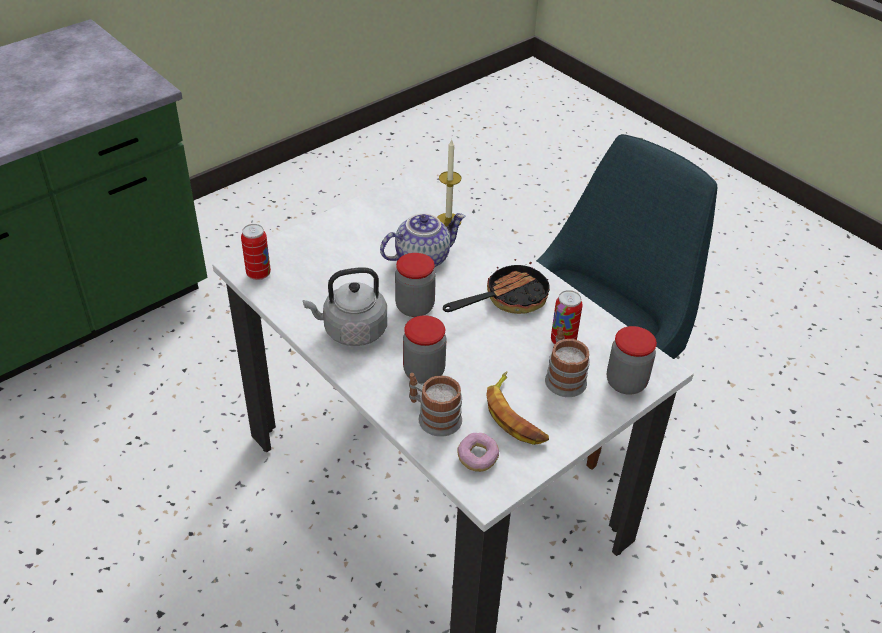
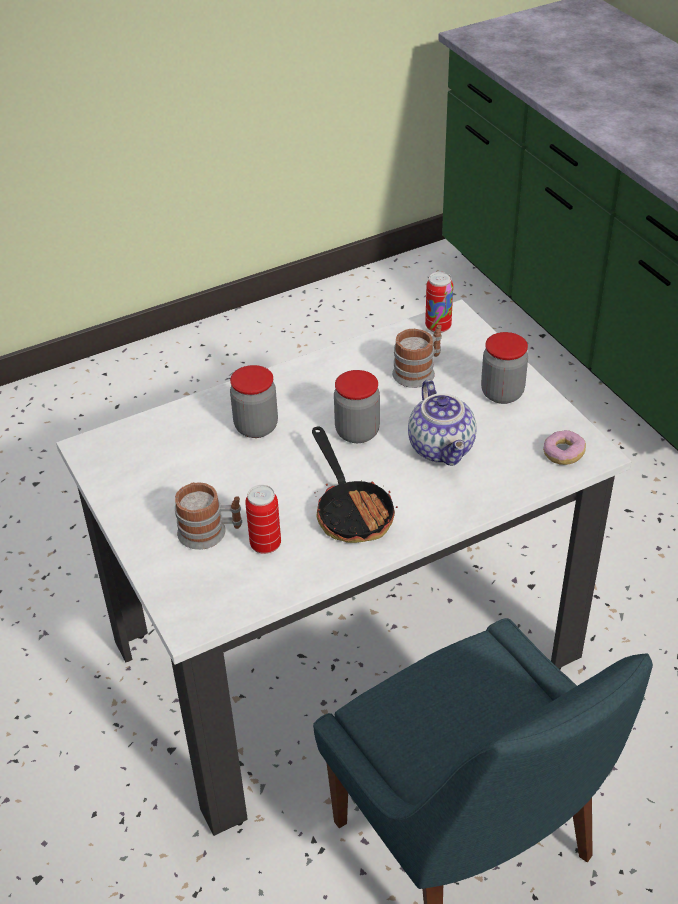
camera: 105 degrees right, 0 degrees up
(352, 331) = (332, 383): grey kettle -> none
(433, 417) = (194, 426): mug -> mug (419, 371)
(448, 221) = (514, 480): candle -> none
(477, 458) = (130, 448): donut -> donut (563, 454)
(515, 415) = (171, 484): banana -> none
(626, 383) = (181, 585): jar -> jar (502, 393)

